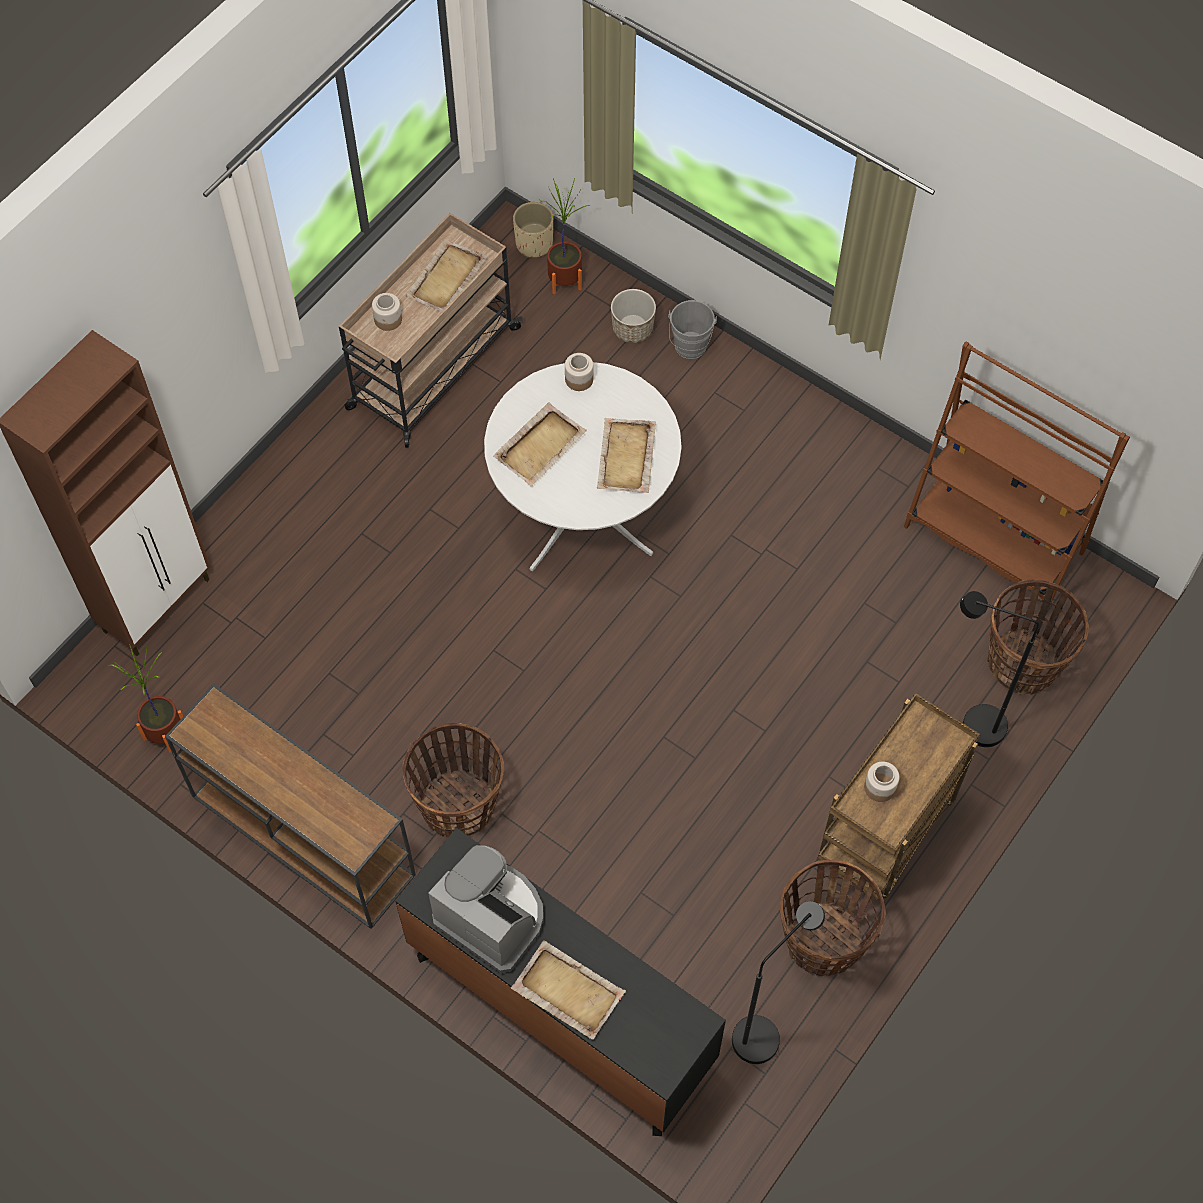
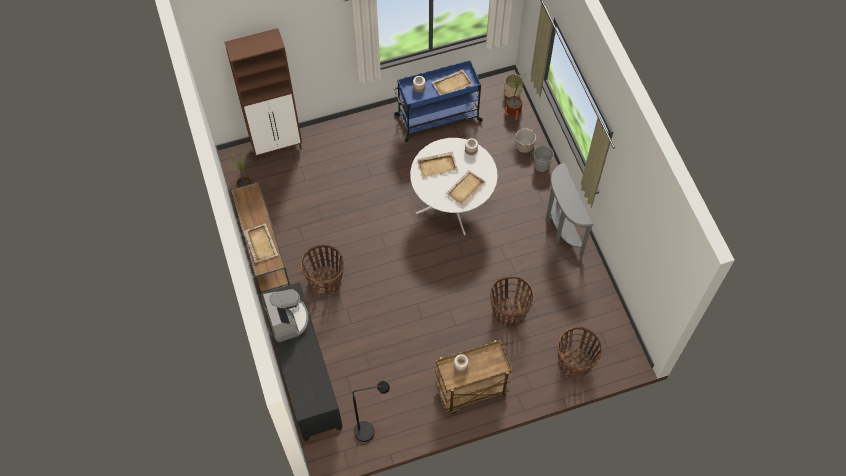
camera: 35 degrees right, 0 degrees up
(432, 369) = (437, 118): beige cart -> blue cart
(567, 990) = (293, 361): beige tray -> beige tray (260, 243)
(812, 440) = (560, 229): none -> grey console table
(823, 941) = (416, 414): basket -> basket (508, 313)
(971, 724) = (535, 373): black floor lamp -> none
(993, 540) = (601, 310): brown bookcase -> none

